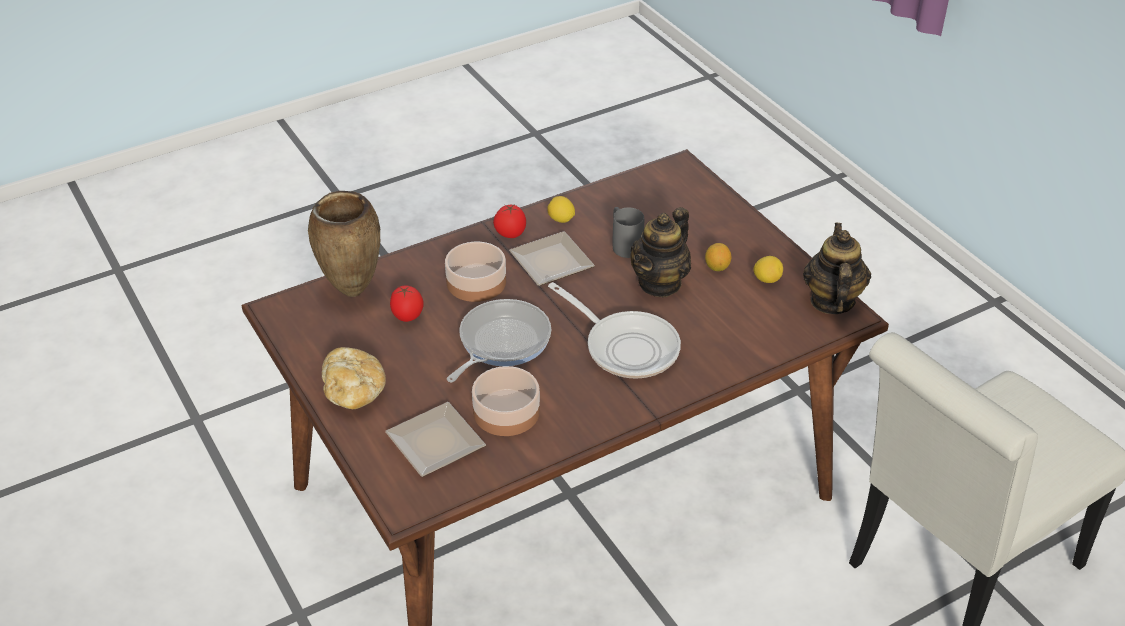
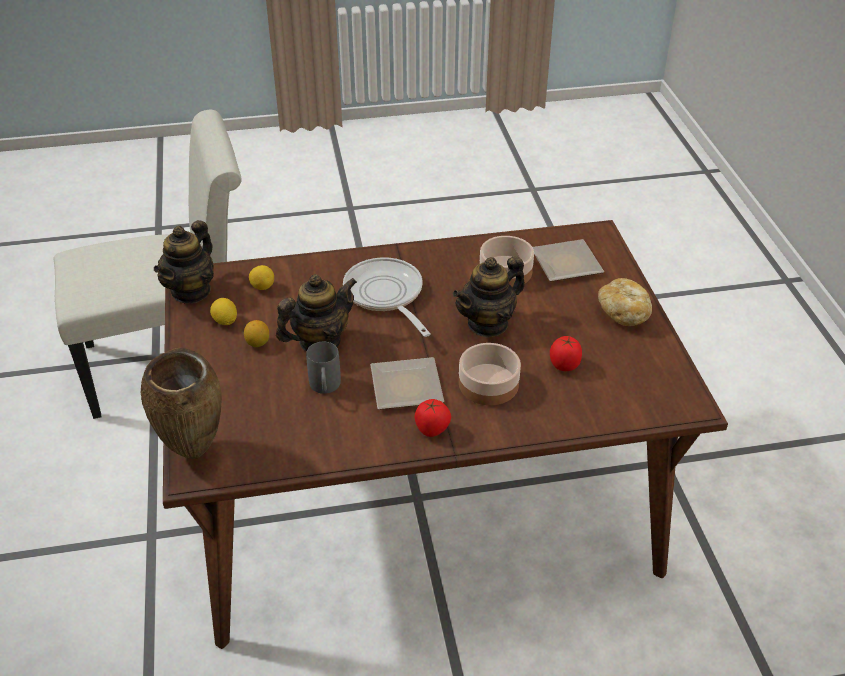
camera: 160 degrees left, 0 degrees up
(351, 292) = (614, 404): brown vase -> brown vase (195, 452)
(501, 342) = (488, 323): frying pan -> teapot
(561, 220) = (370, 434): lemon -> lemon (262, 287)

